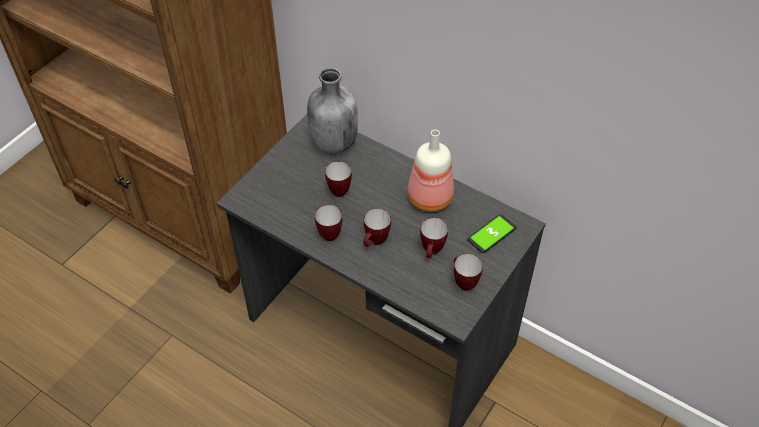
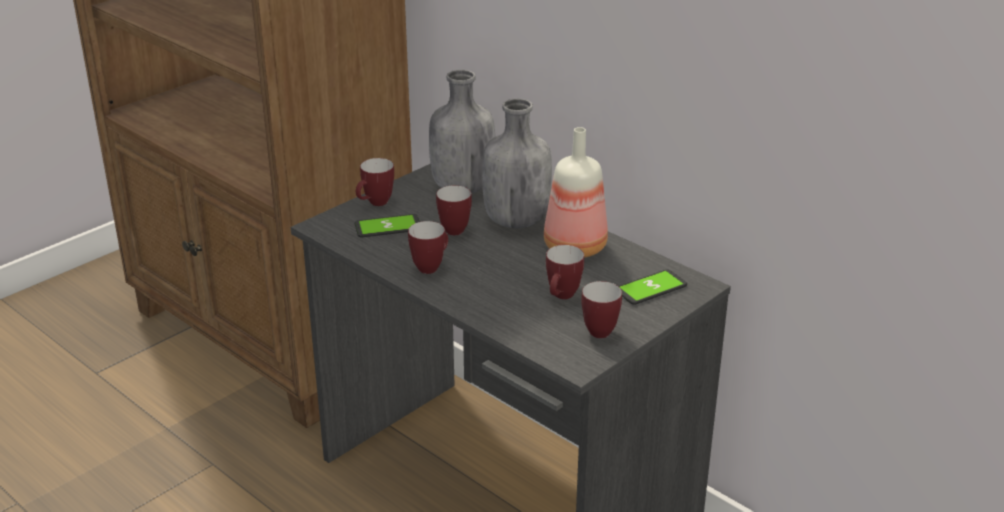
camera: 10 degrees right, 20 degrees down
(289, 194) = (388, 227): none -> phone
(375, 242) = (487, 281): mug -> mug (375, 204)
(381, 174) = (515, 220): none -> grey bottle

